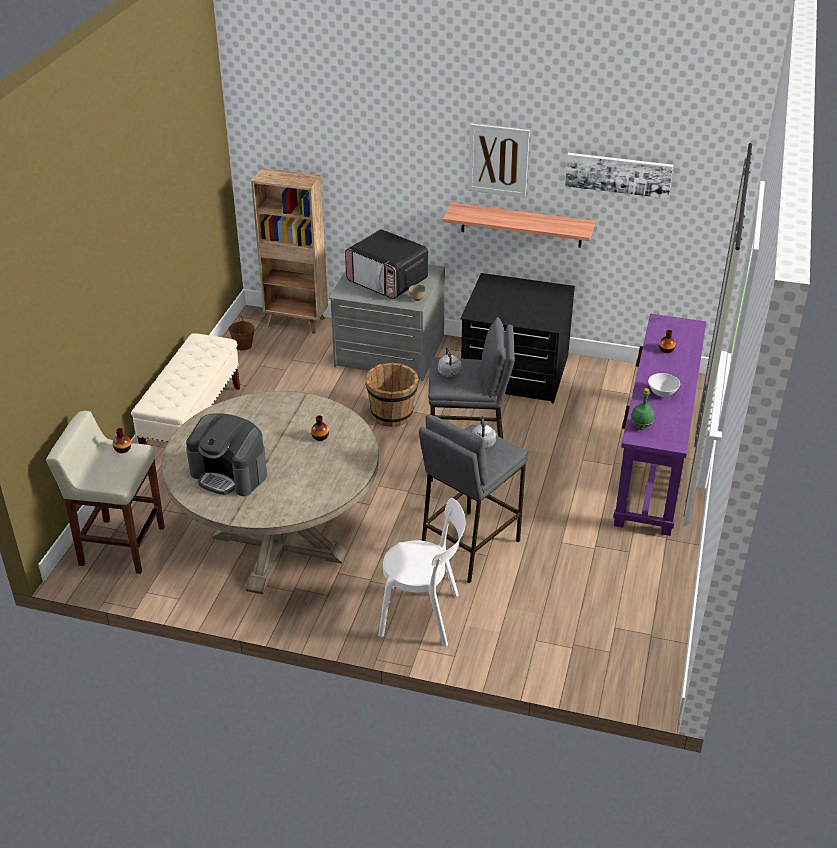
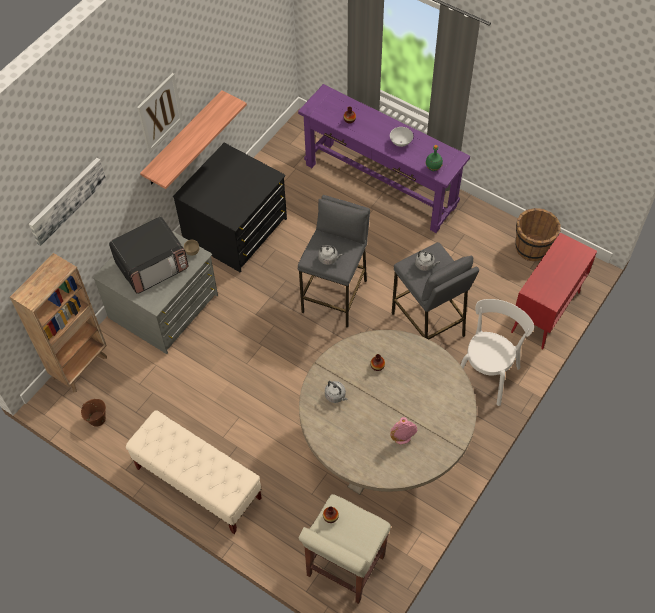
camera: 70 degrees left, 20 degrees up
(230, 474) = (402, 439): coffee machine -> pink vase
(269, 416) = (336, 396): none -> grey kettle
(392, 415) = (254, 329): brown bucket -> brown bucket (532, 247)
(548, 656) = (545, 313): none -> red cabinet
(618, 174) = (226, 47): picture -> picture (67, 200)

